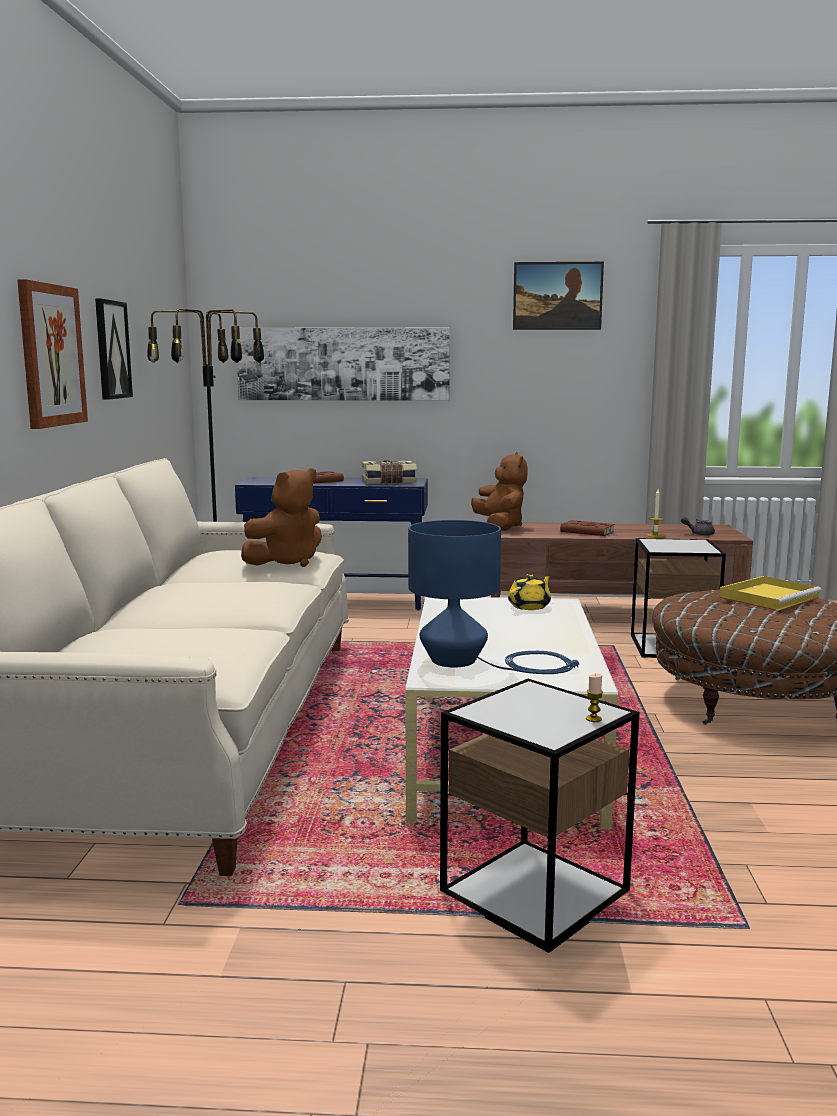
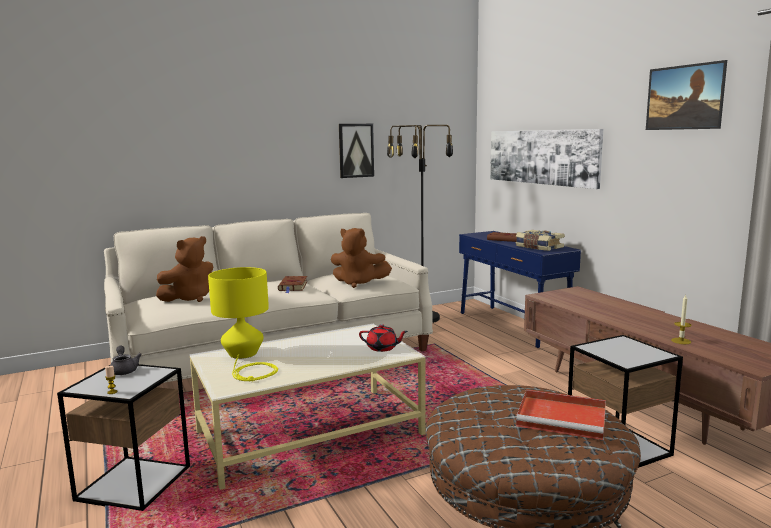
camera: 60 degrees right, 0 degrees up
(51, 355) = (284, 156): picture -> none
(486, 661) = (247, 360): blue table lamp -> yellow table lamp
(500, 527) = (592, 299): brown plush toy -> brown plush toy (190, 298)
(530, 606) = (382, 348): yellow teapot -> red teapot
(588, 532) = (637, 321): brown book -> brown book (293, 286)
(698, 534) = (732, 353): grey teapot -> grey teapot (124, 370)
(769, 597) = (563, 418): yellow tray -> red tray

